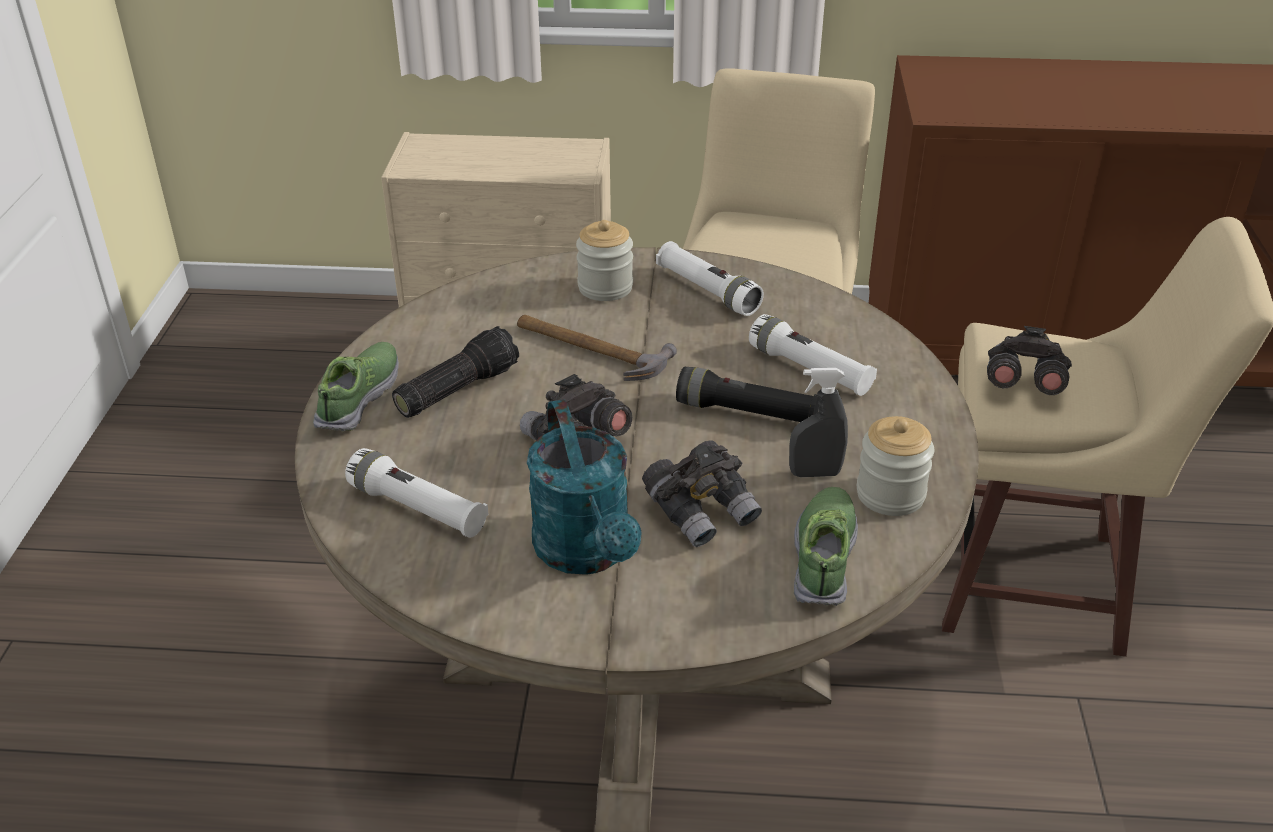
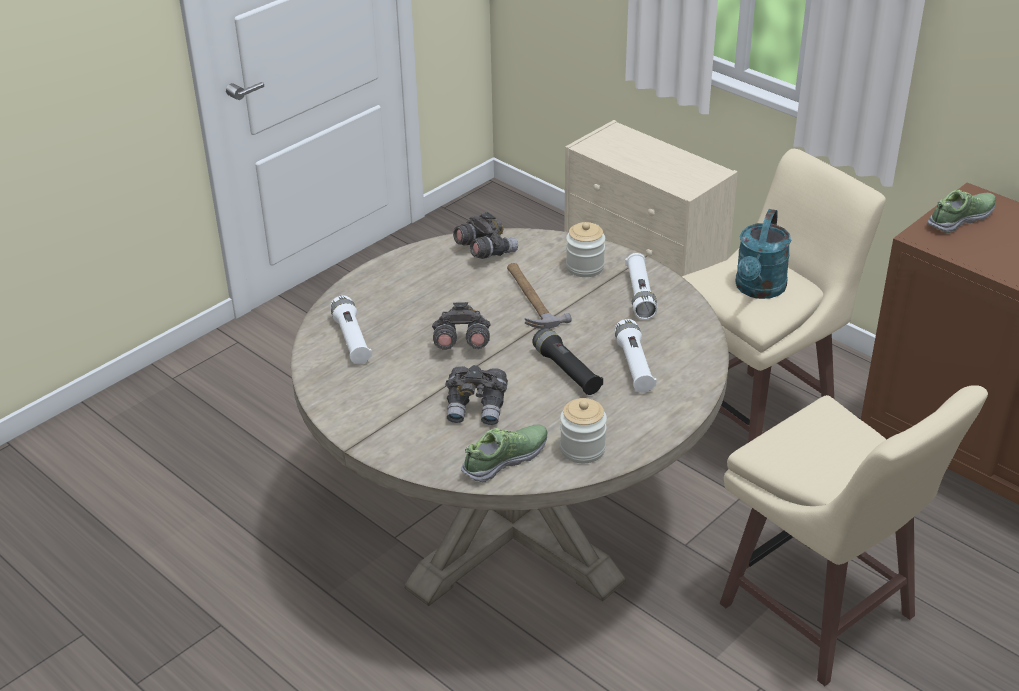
camera: 40 degrees right, 0 degrees up
(359, 397) = (389, 272): shoe -> shoe (961, 219)
(456, 388) = (439, 288): flashlight -> none
(588, 553) = (399, 398): turquoise watering can -> turquoise watering can (758, 290)
(815, 473) = (558, 419): grey spray bottle -> none
(1022, 385) = (794, 444): grey binoculars -> grey binoculars (485, 251)

